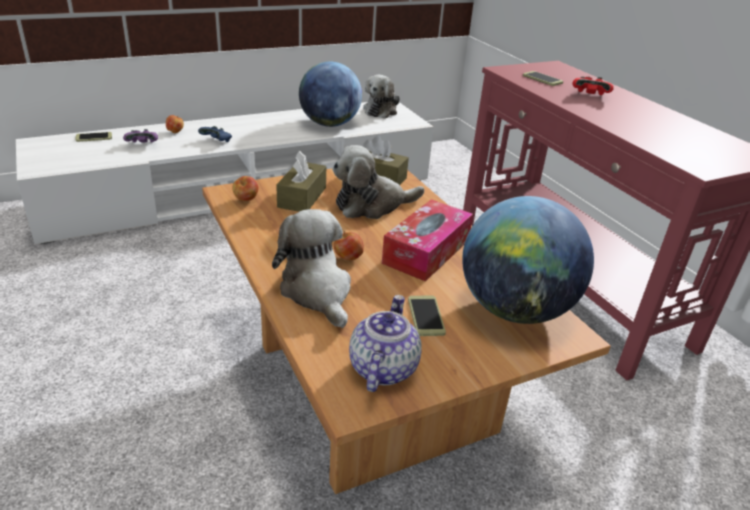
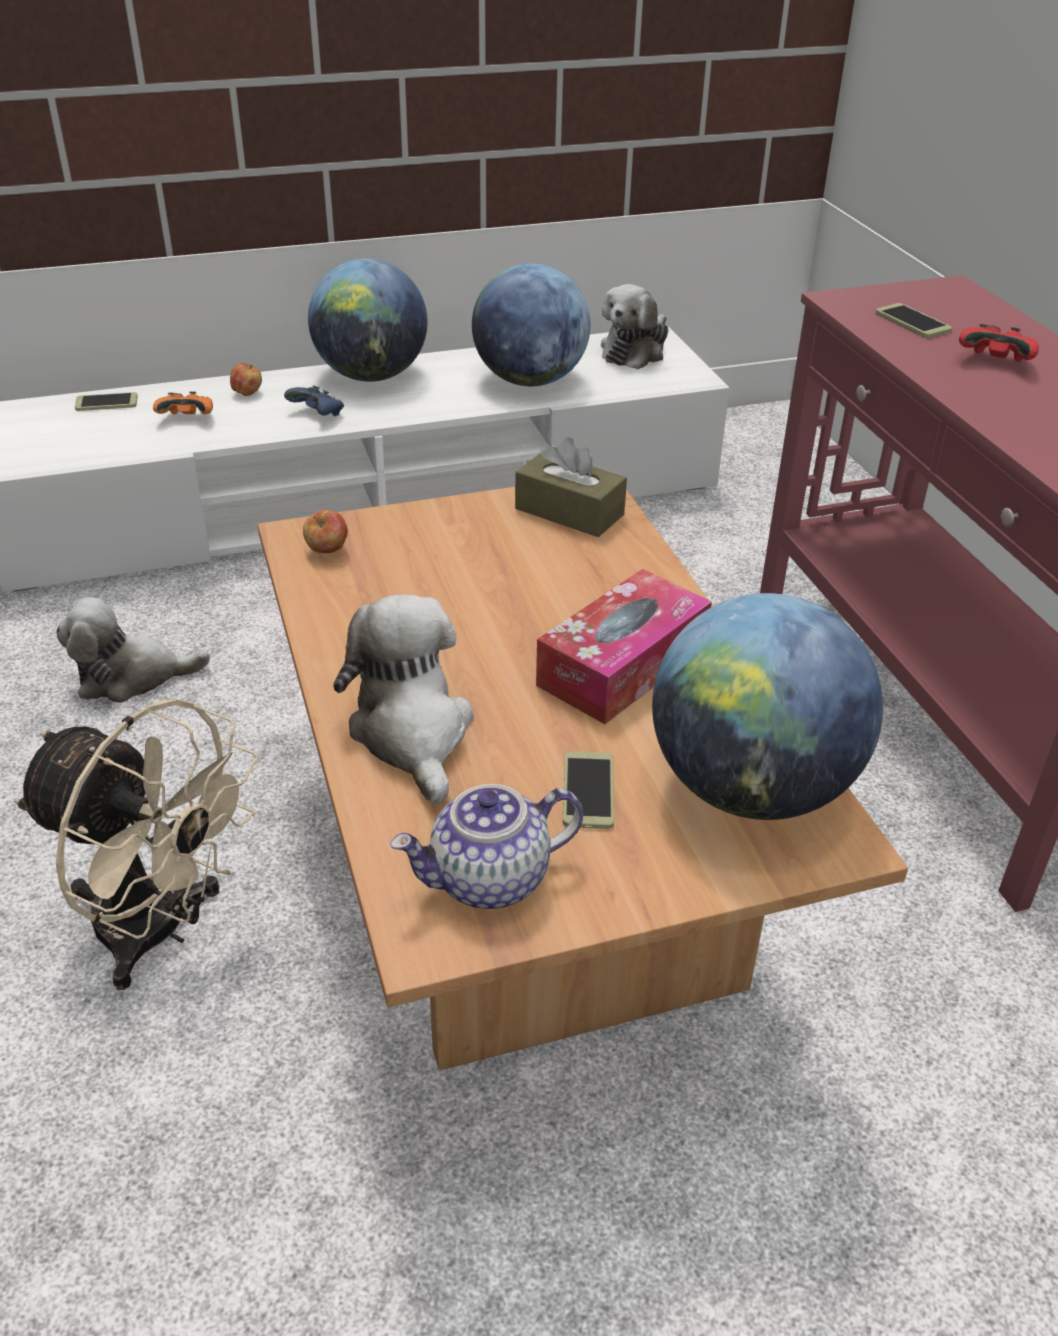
camera: 10 degrees right, 5 degrees up
(143, 144) = (188, 418): purple game controller -> orange game controller
(154, 428) = (161, 932): none -> beige fan
(243, 123) = (371, 376): none -> globe
(302, 197) = (426, 548): brown tissue box -> none
(348, 258) = (479, 673): apple -> none
(372, 205) = (547, 568): plush toy -> plush toy (131, 677)
(382, 368) = (489, 880): teapot -> teapot turned 135 degrees counterclockwise

